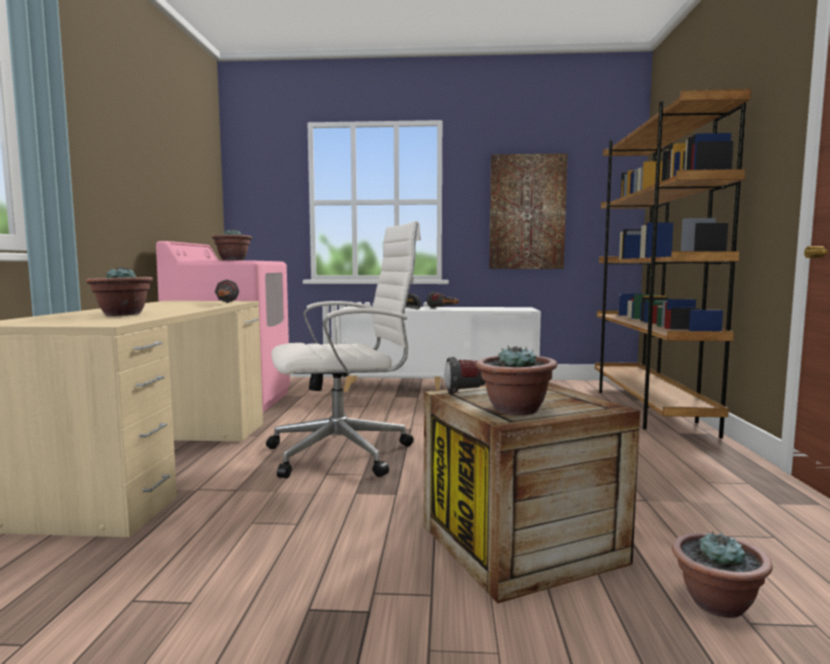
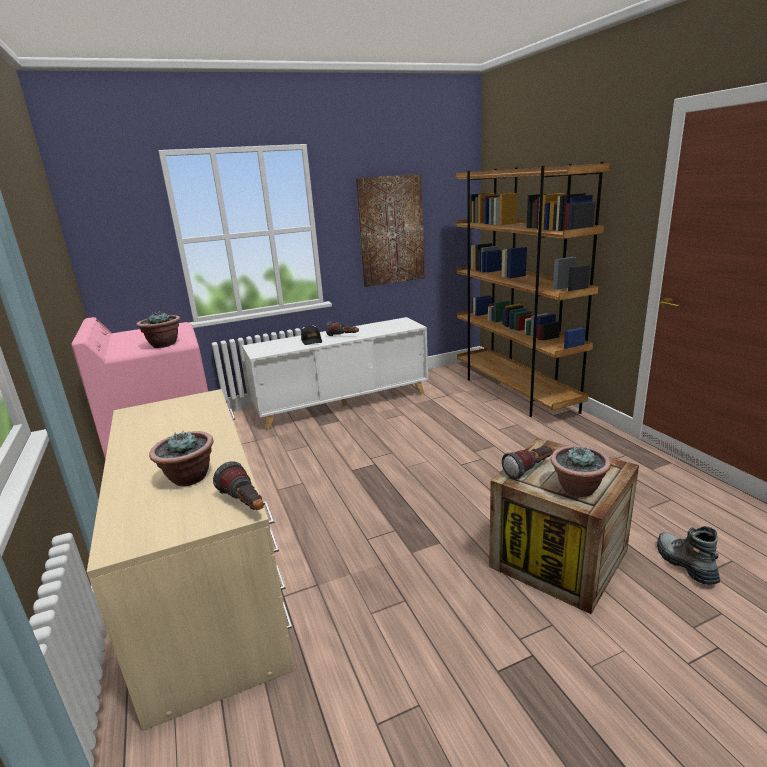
camera: 25 degrees left, 15 degrees up
(225, 304) = (214, 411): flashlight -> flashlight (245, 504)
(345, 453) = (355, 511): white office chair -> none
(716, 603) = (684, 564): potted plant -> boot

